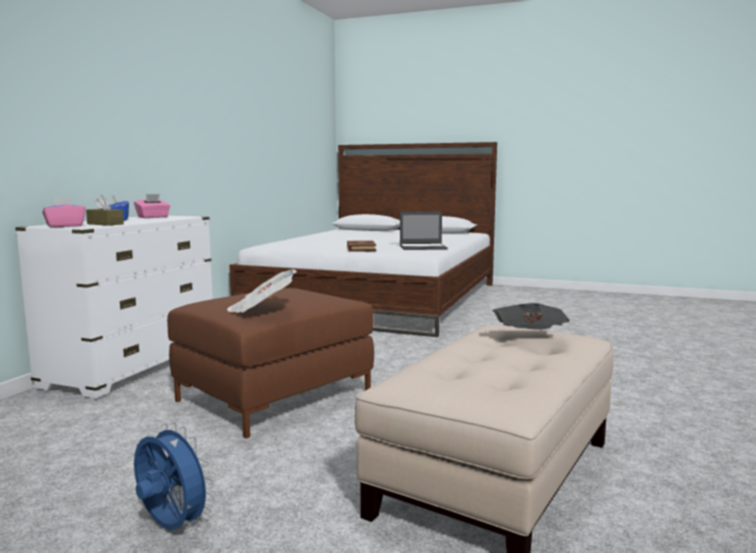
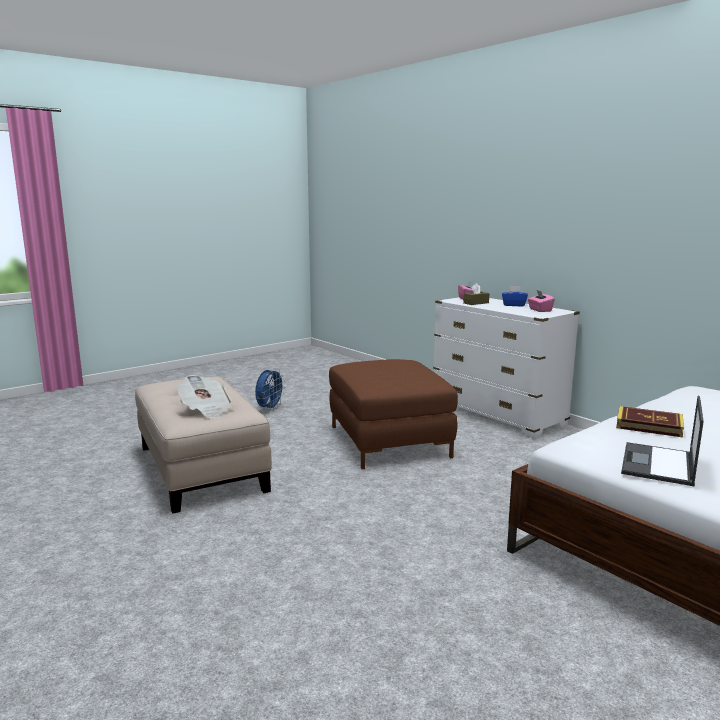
camera: 120 degrees right, 5 degrees up
(170, 527) = (269, 408): blue fan -> blue fan turned 45 degrees counterclockwise
(262, 310) = (357, 365): newspaper -> none

